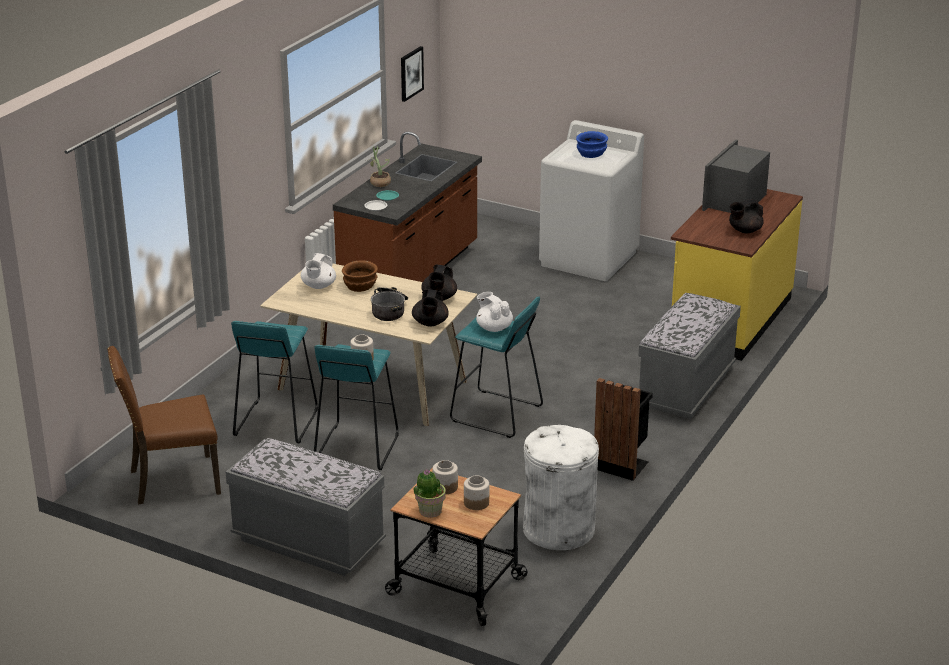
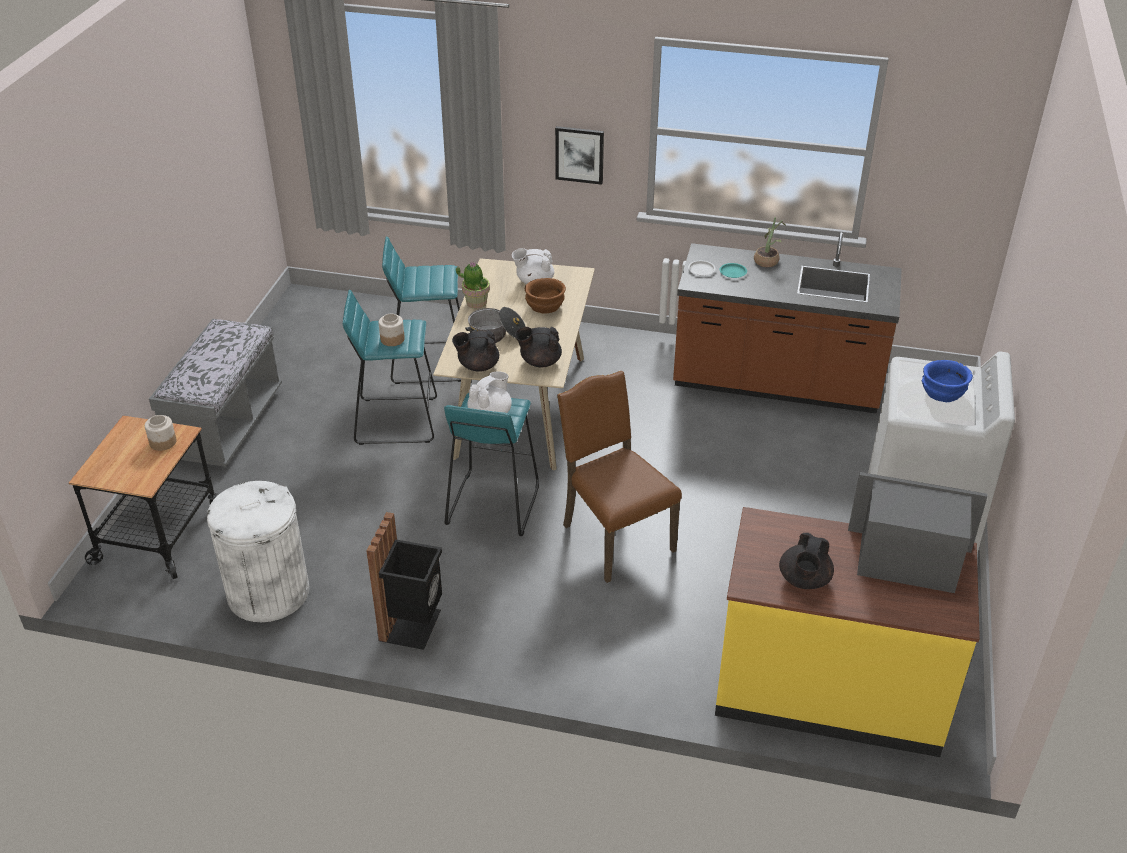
camera: 75 degrees right, 10 degrees up
(172, 481) = (314, 329): brown chair -> brown chair (614, 537)
(411, 73) = (936, 183): picture -> picture (579, 154)
(430, 511) = (118, 440): potted plant -> potted plant (476, 302)
(476, 503) = (133, 467): jar -> none
(686, 387) = (615, 664): grey bench -> none
(744, 230) = (804, 580): black teapot -> black teapot turned 120 degrees counterclockwise

